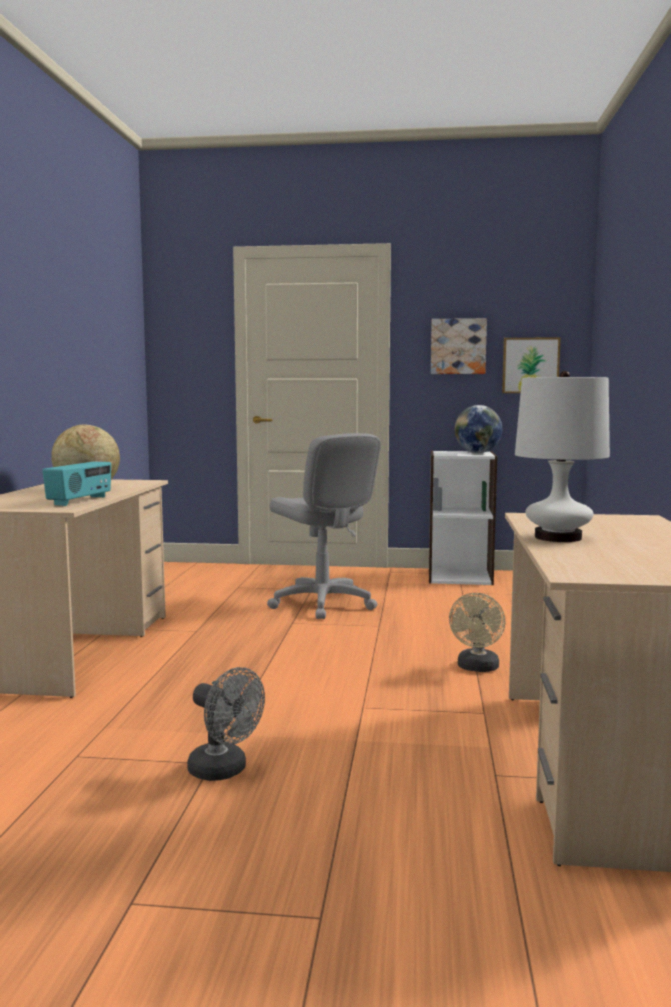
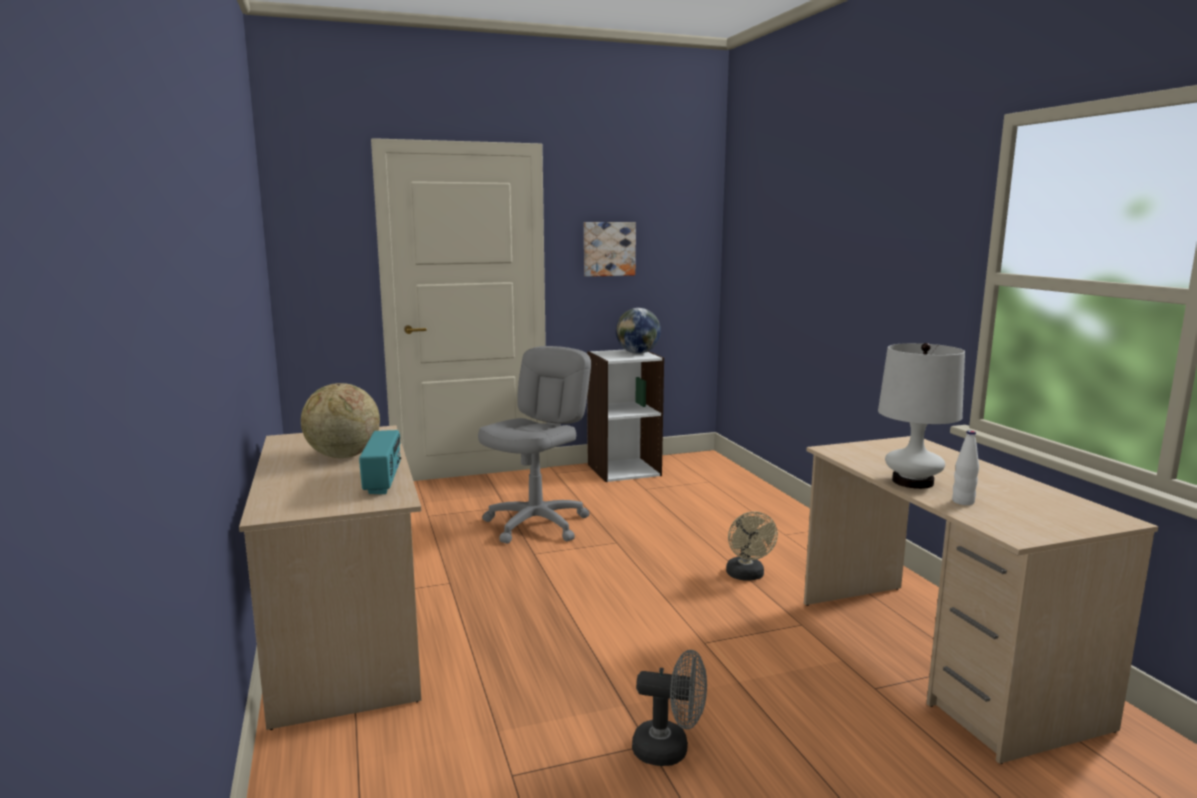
camera: 25 degrees left, 5 degrees up
(322, 604) = (537, 524): grey office chair -> grey office chair turned 90 degrees counterclockwise
(530, 365) = (672, 266): picture -> none
(578, 552) = (963, 502): none -> white bottle

